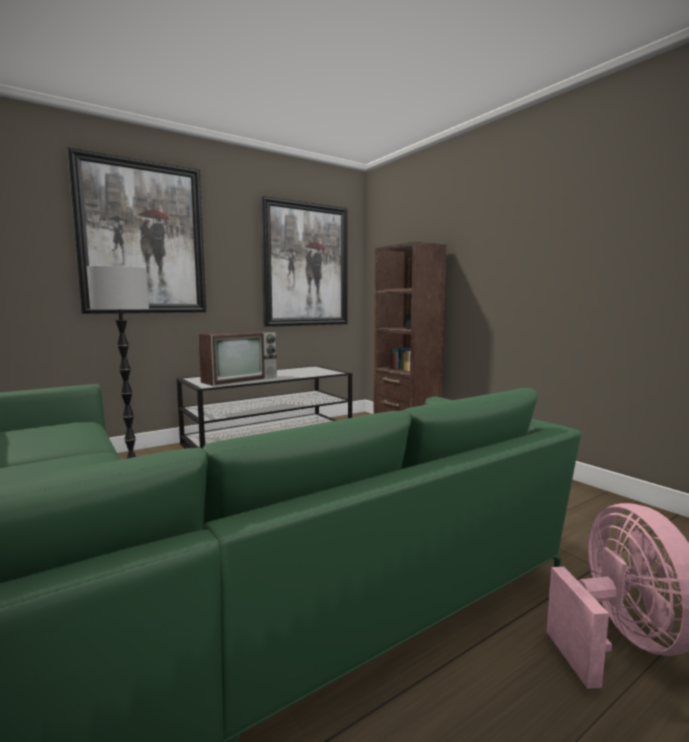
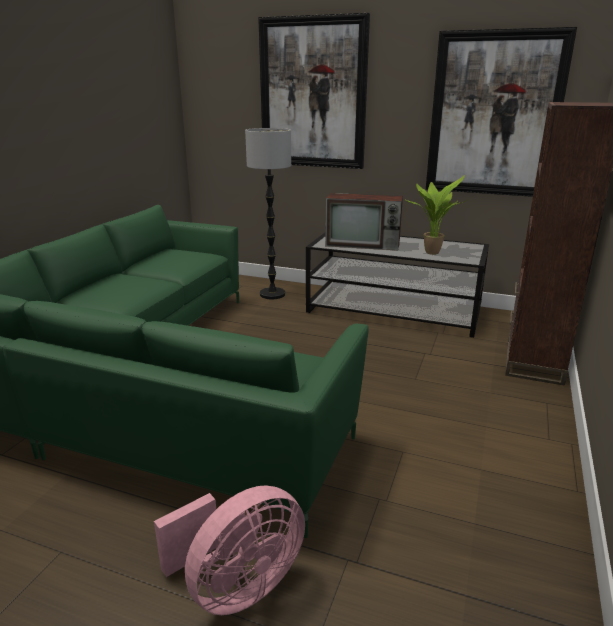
camera: 55 degrees right, 15 degrees up
(300, 374) = (431, 252): none -> potted plant

